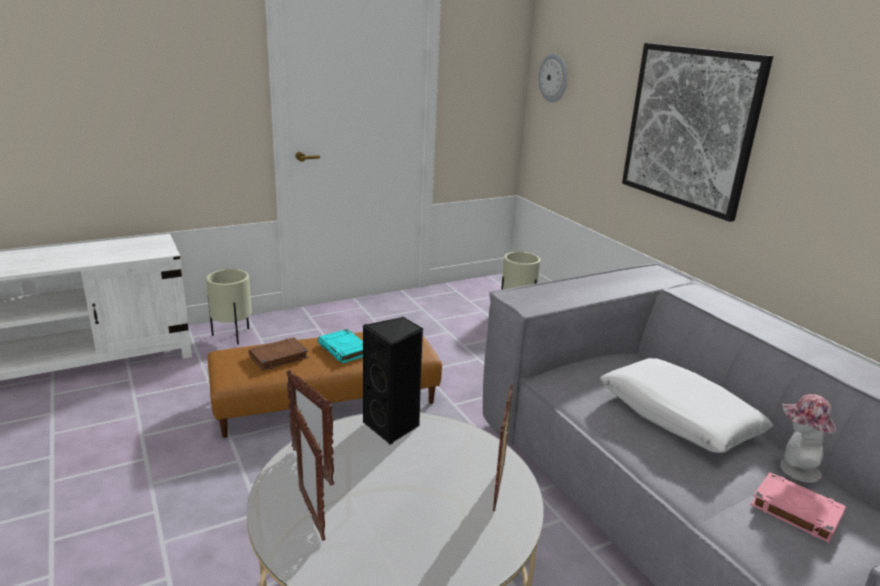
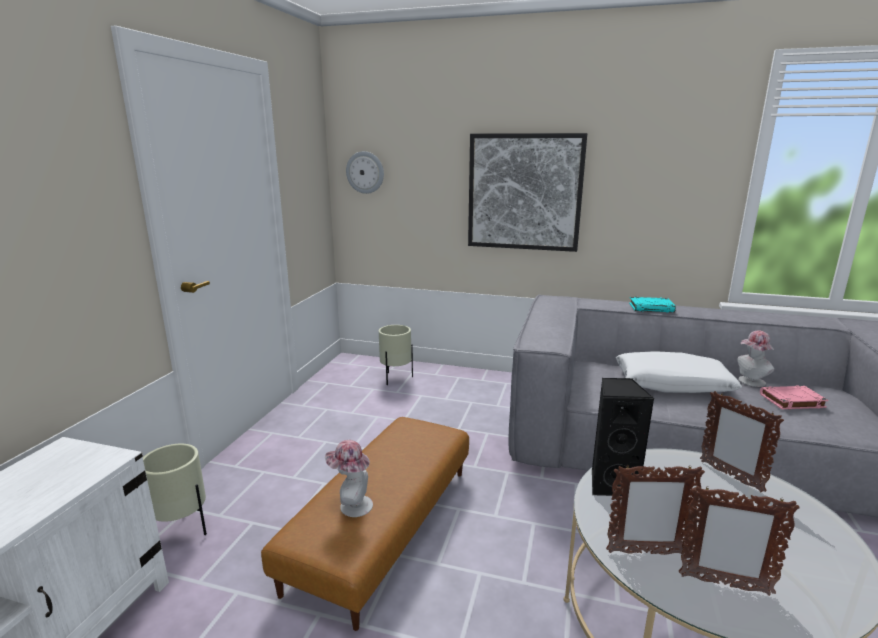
camera: 45 degrees left, 5 degrees down
(278, 357) = (351, 506): brown book -> hat
(344, 350) = (392, 464): turquoise book -> turquoise book (651, 308)

